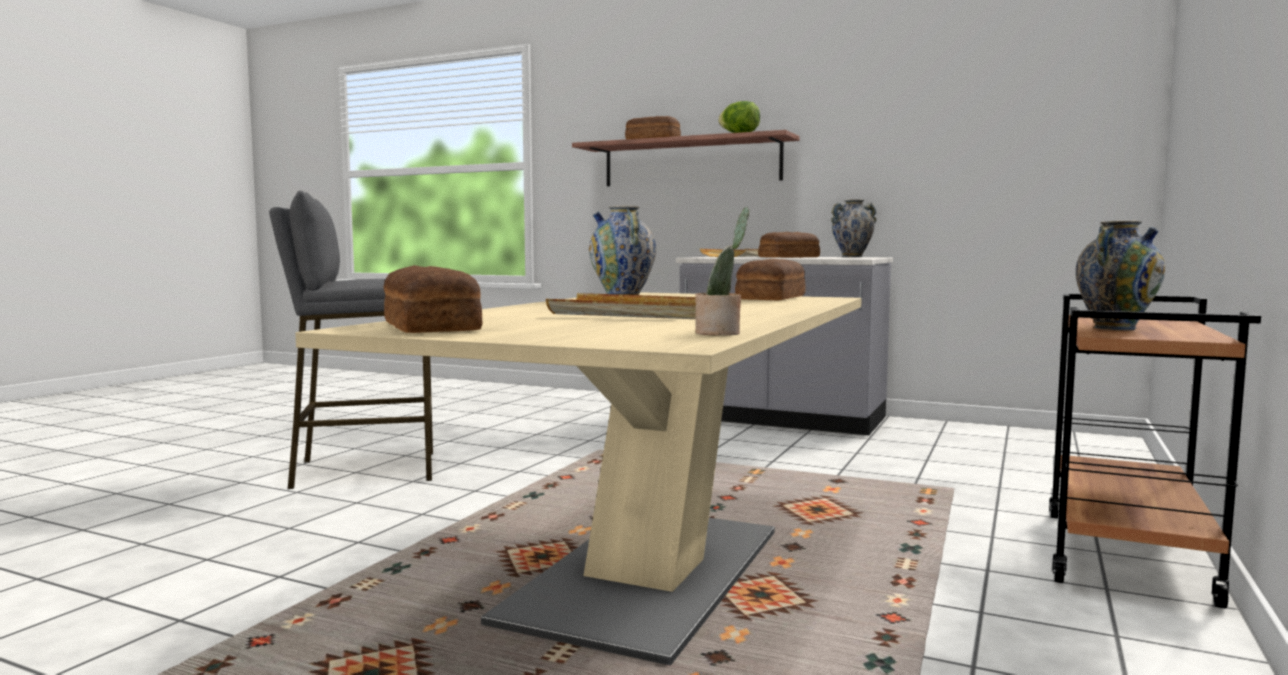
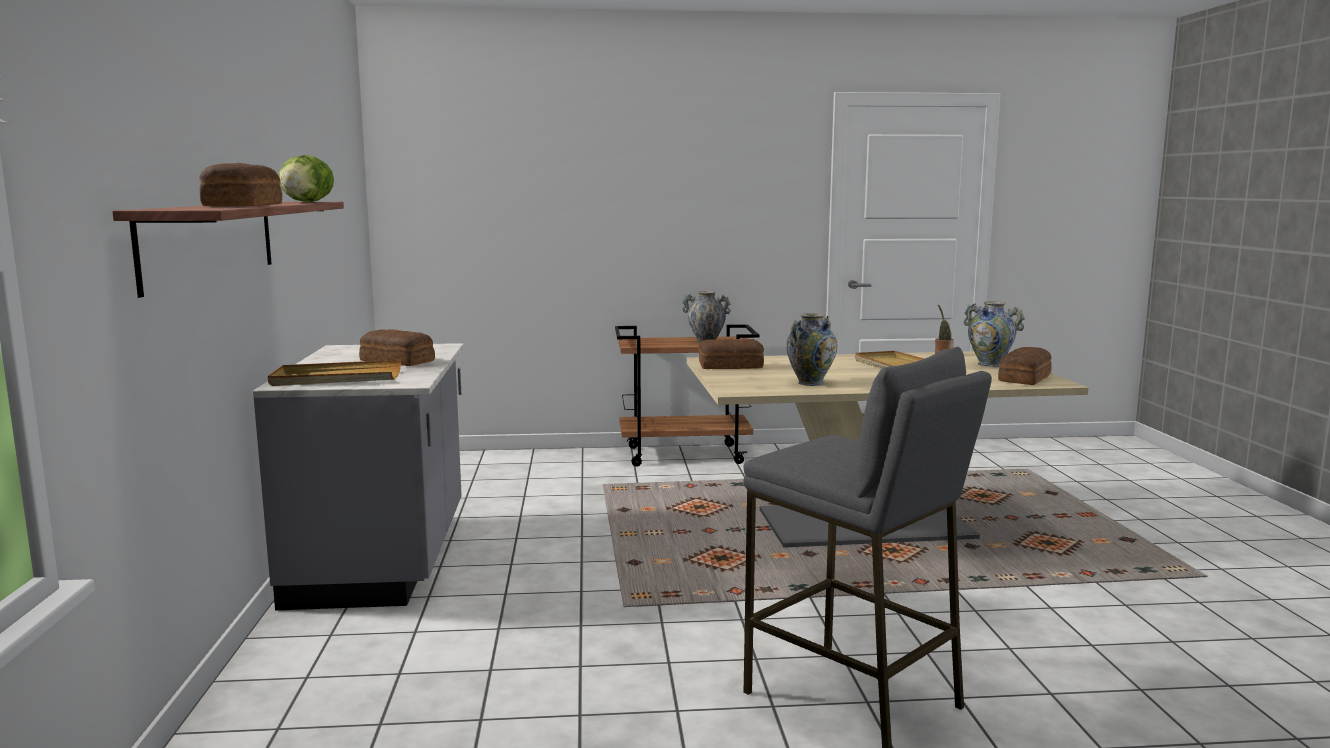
camera: 120 degrees left, 5 degrees up
(852, 257) = (342, 351): vase -> vase (989, 364)

